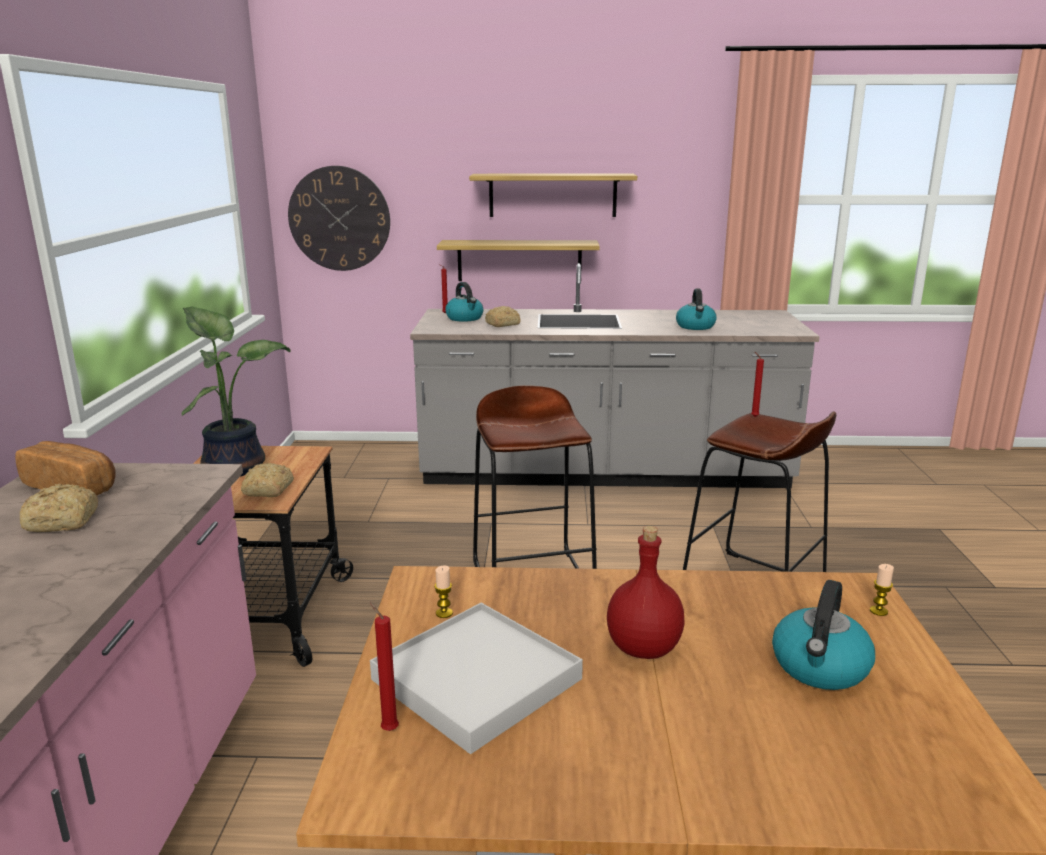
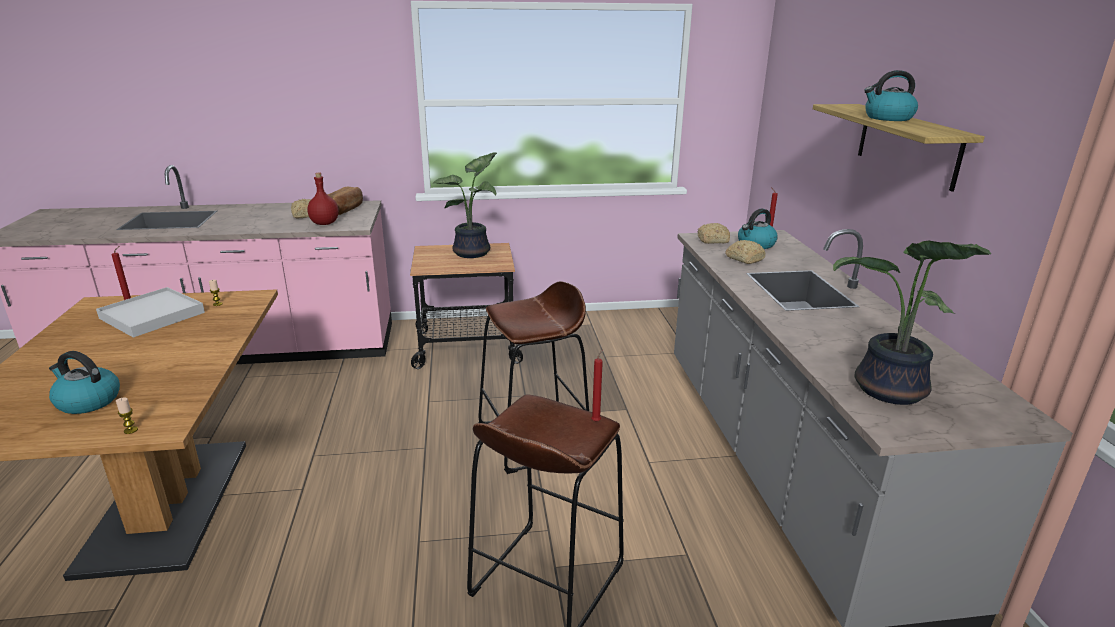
camera: 80 degrees right, 5 degrees up
(267, 490) = (437, 265): bread -> bread (711, 240)
(339, 219) = (783, 128): wall clock -> none
(519, 260) = (867, 212): shelf -> none
(644, 648) = (148, 352): red bottle -> red bottle (325, 223)
(695, 326) = (840, 352): kettle -> kettle (887, 118)
(751, 326) = (888, 391): none -> potted plant

